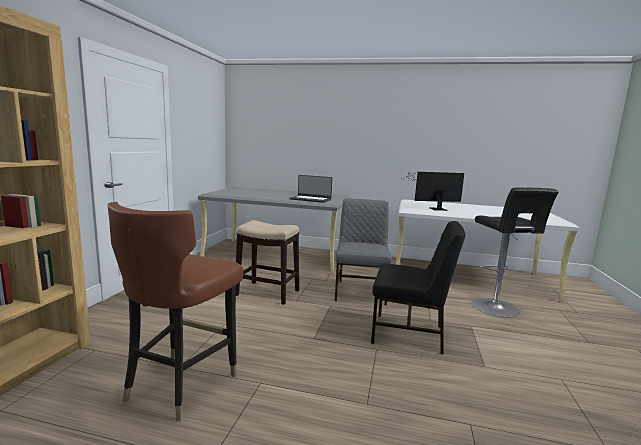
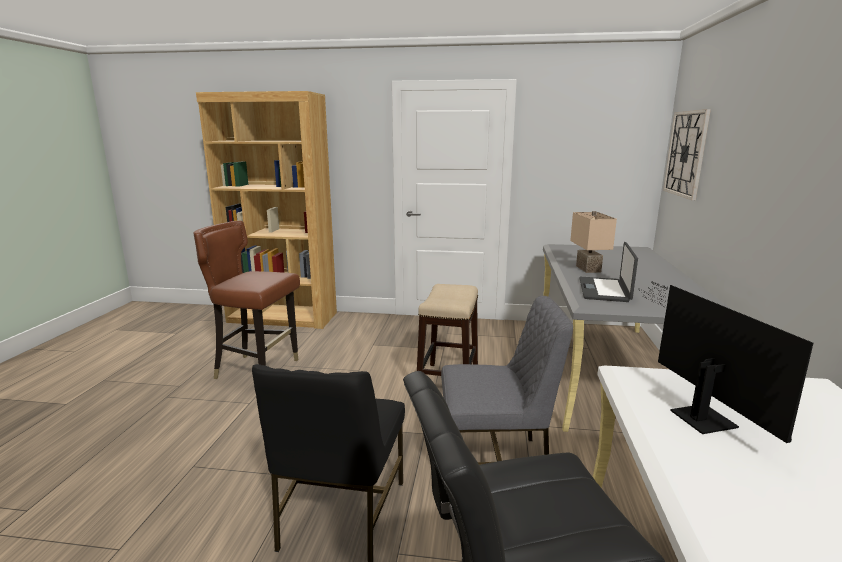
camera: 85 degrees right, 5 degrees up
(256, 130) = (686, 154): none -> wall clock
(271, 196) = (589, 269): none -> beige table lamp

